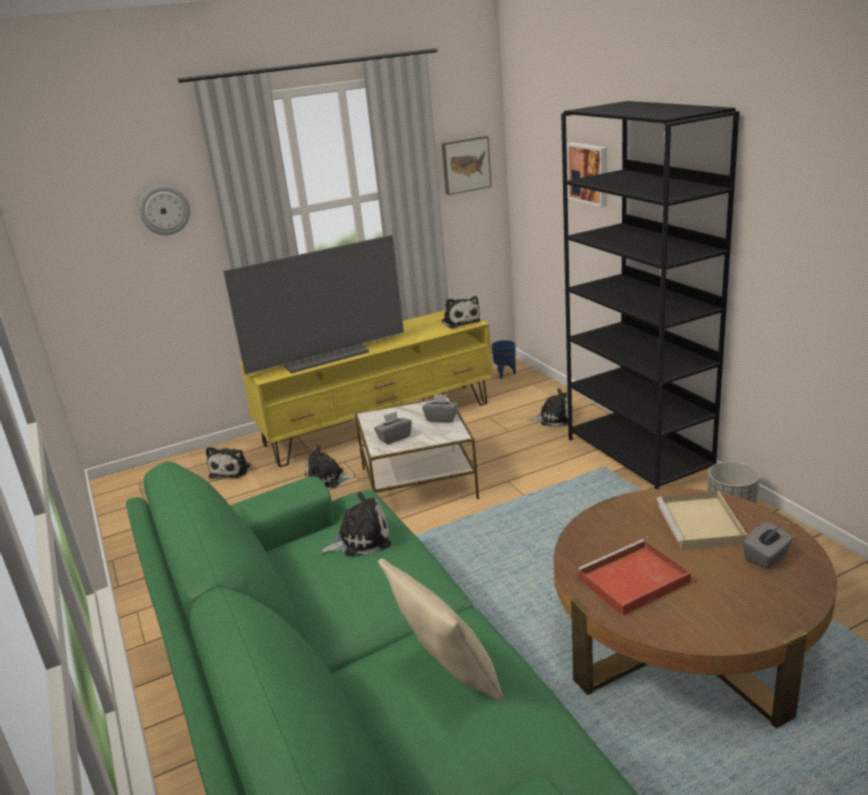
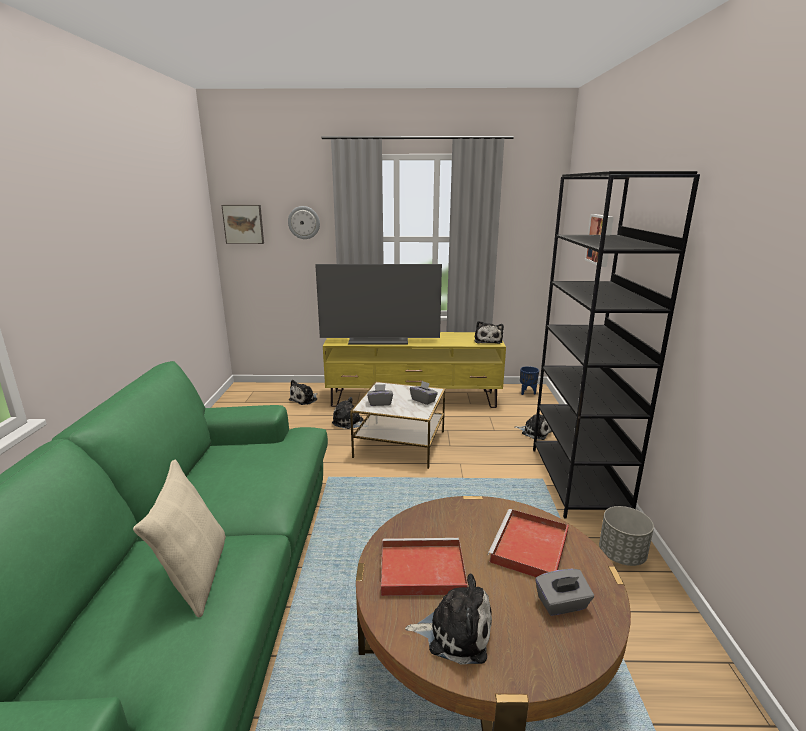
camera: 25 degrees right, 5 degrees down
(360, 540) = (269, 457): plush toy -> plush toy (455, 632)
(465, 165) = (526, 228): picture -> picture (243, 224)
(701, 525) = (530, 548): beige tray -> red tray

